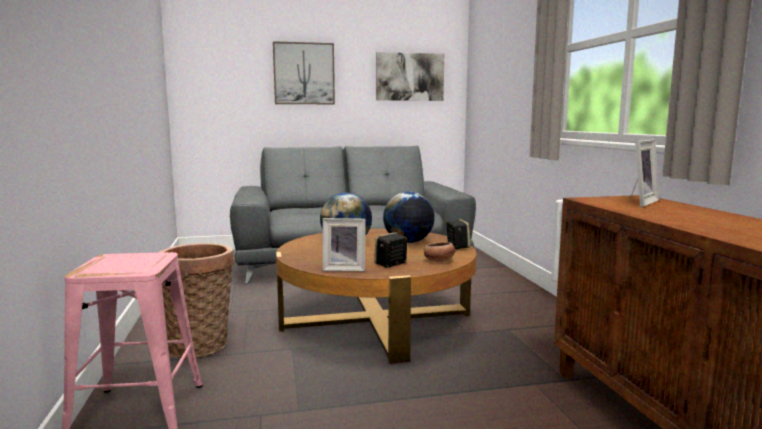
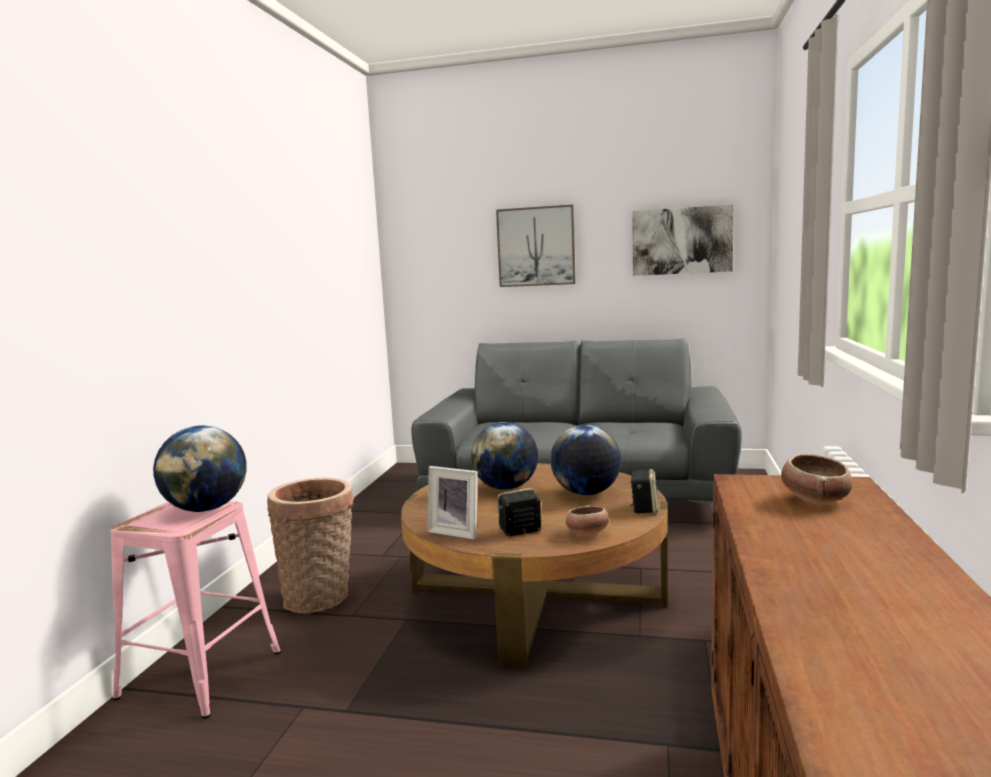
camera: 25 degrees right, 0 degrees up
(147, 258) = (206, 509): none -> globe
(639, 202) = (815, 499): picture frame -> bowl

